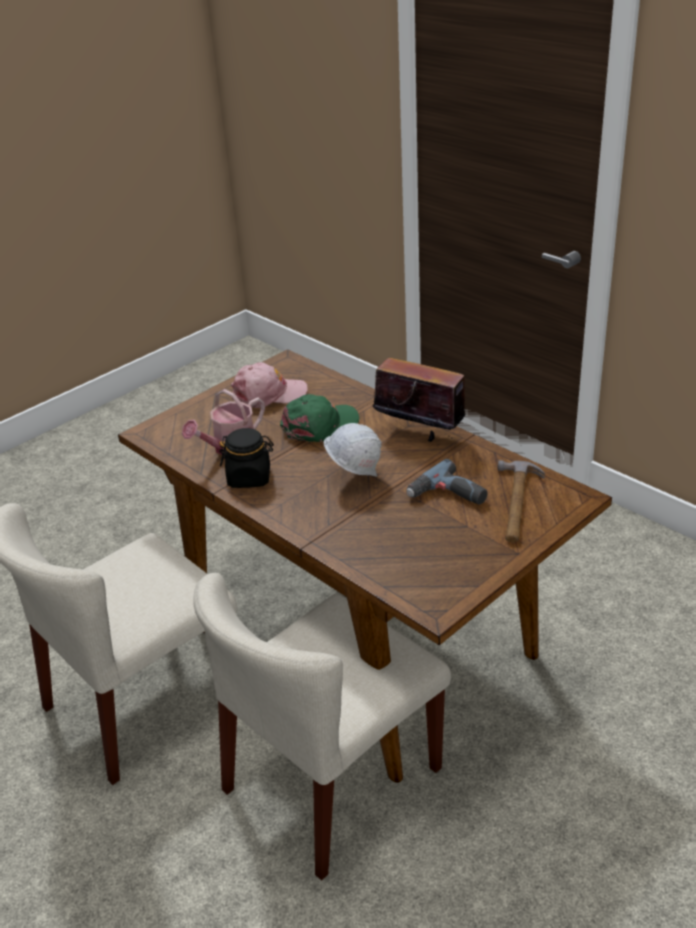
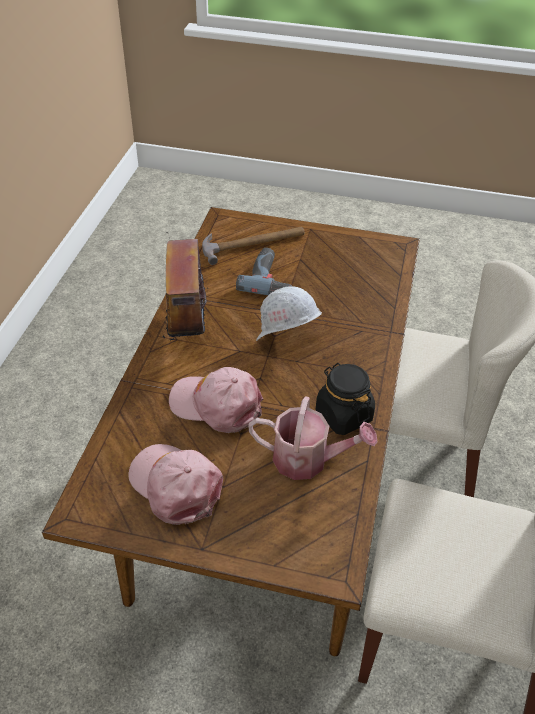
camera: 125 degrees left, 10 degrees up
(320, 426) = (216, 404): green cap -> pink cap

